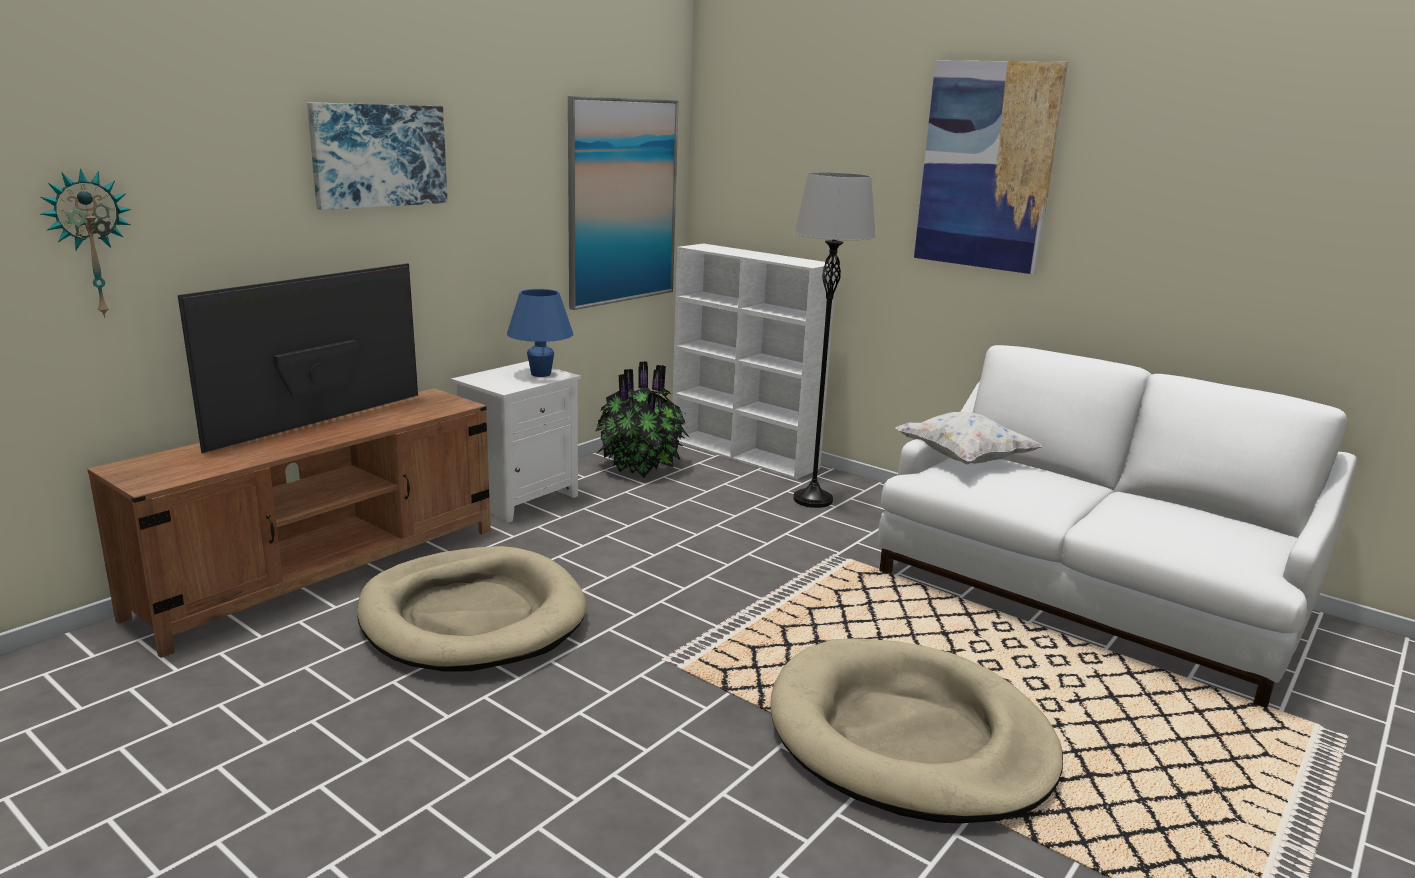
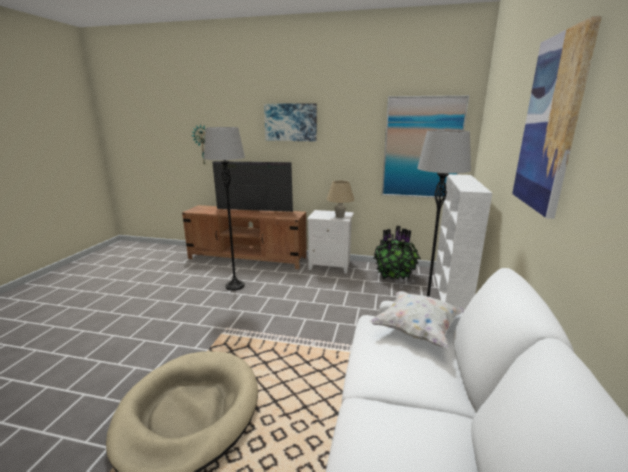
camera: 65 degrees right, 0 degrees up
(472, 617) = (235, 286): beige dog bed -> grey floor lamp
(541, 374) = (339, 216): blue table lamp -> beige table lamp

